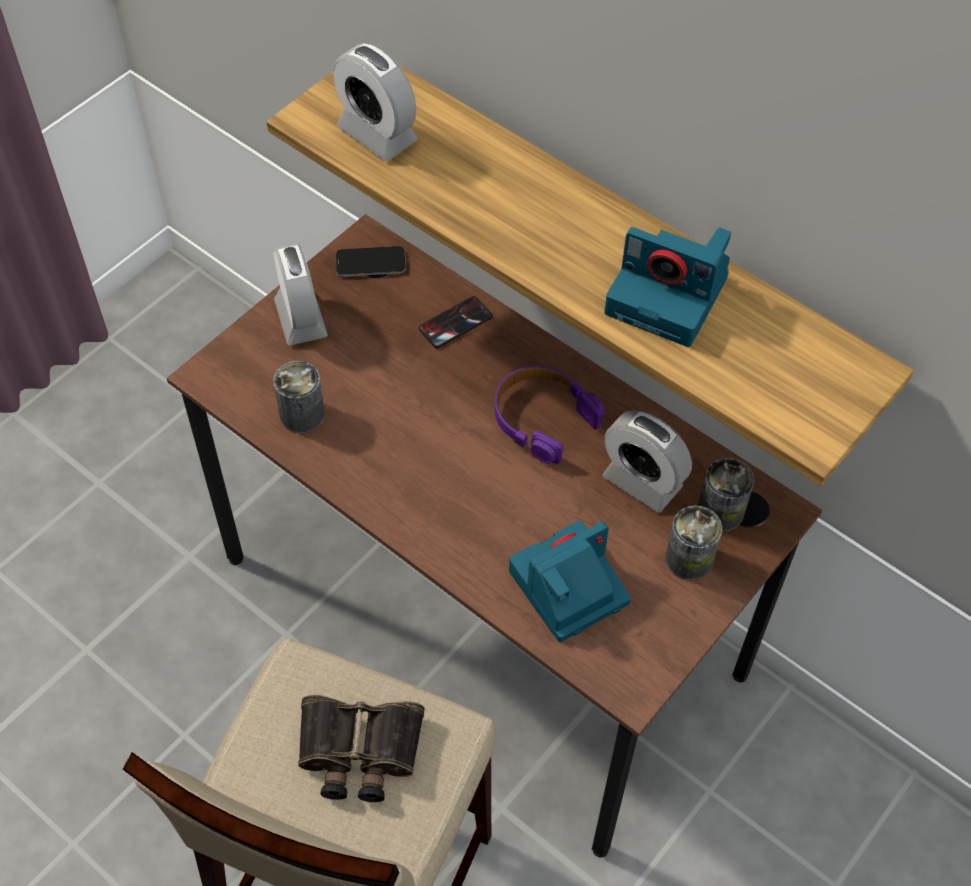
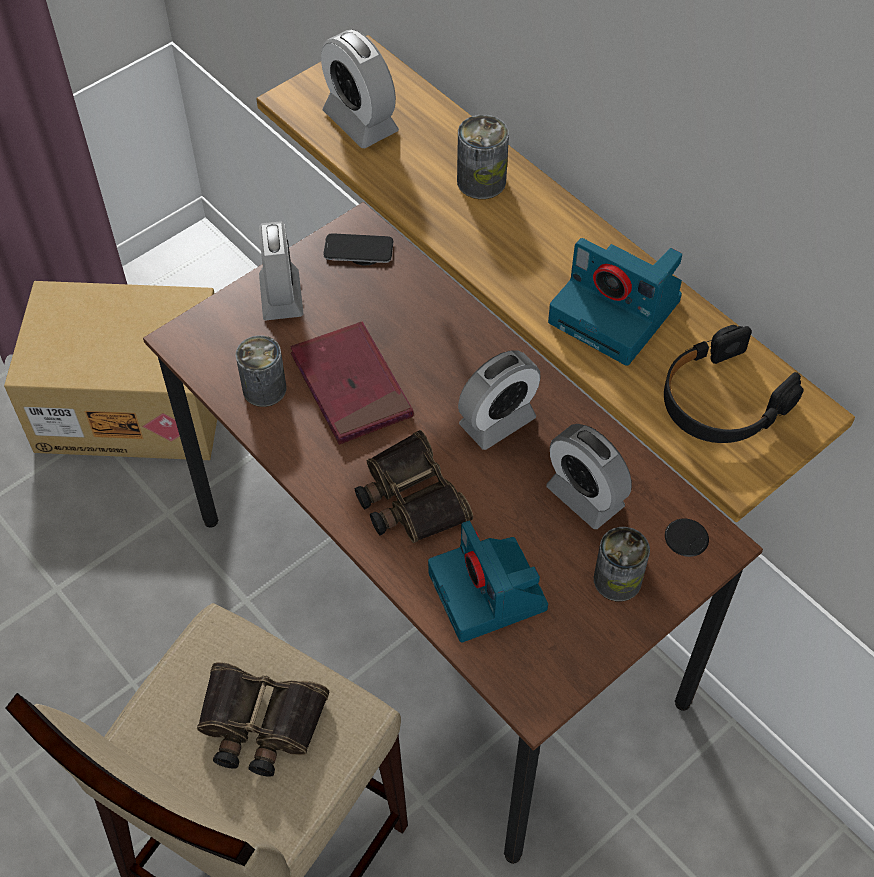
camera: 10 degrees right, 0 degrees up
(134, 446) = (135, 401): none -> cardboard box
(390, 401) = (351, 386): none -> red book
(455, 322) = (430, 317): phone -> none
(469, 506) = (409, 498): none -> binoculars
(542, 418) = (497, 421): purple headphones -> alarm clock
(567, 589) = (489, 593): camera -> camera turned 90 degrees counterclockwise
(720, 511) = (658, 536): can -> can (481, 181)
(786, 369) = (722, 400): none -> black headphones

